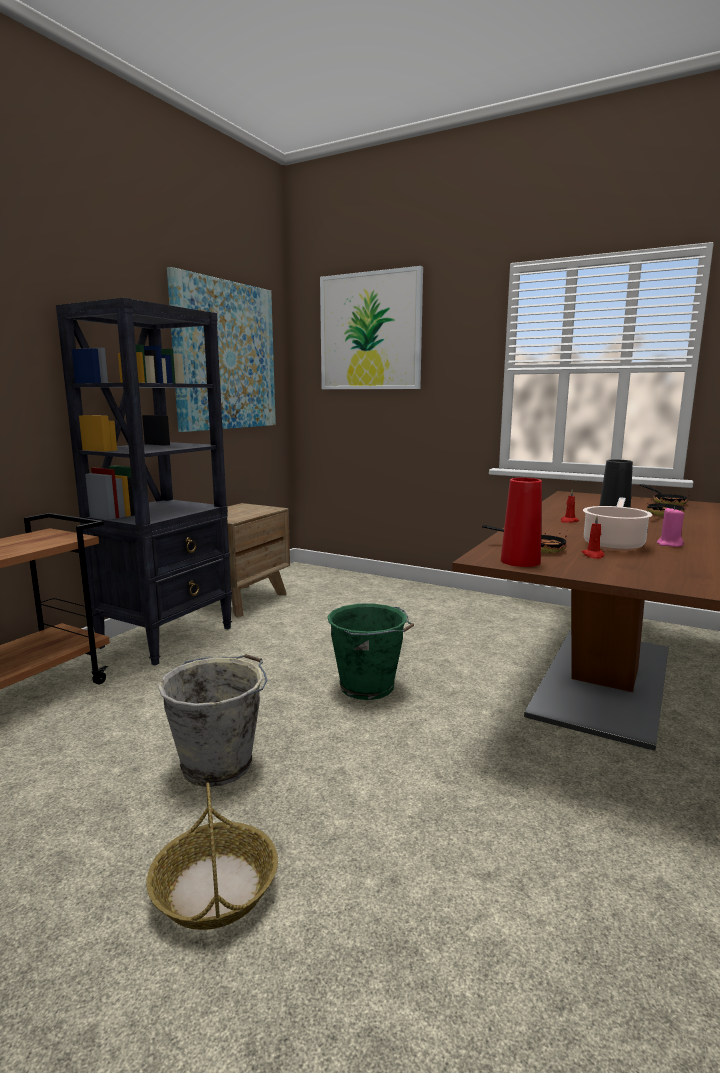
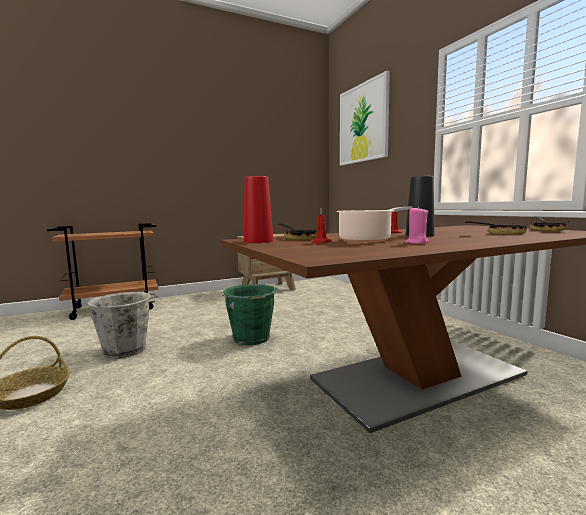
camera: 35 degrees right, 5 degrees down
(168, 637) = (207, 297): black bookcase -> none
(225, 356) = (275, 147): picture -> none

